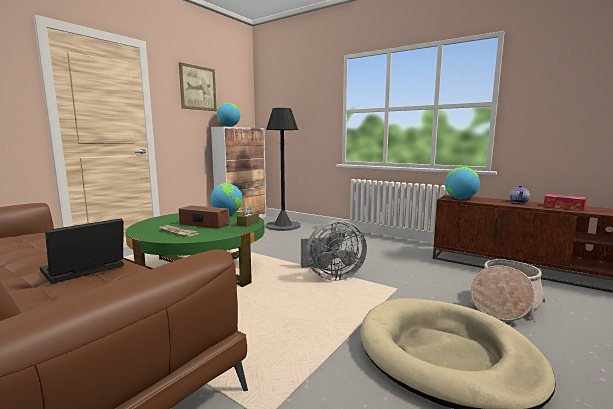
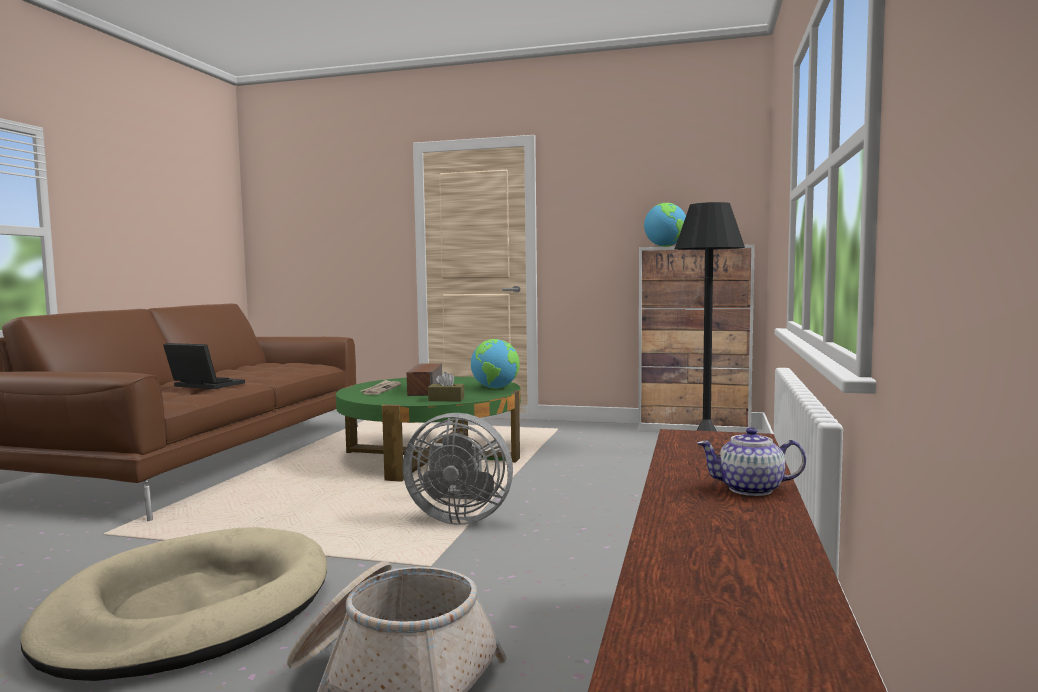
camera: 70 degrees right, 5 degrees down
(198, 88) = (622, 185): picture -> none
(331, 276) = (458, 517): grey fan -> grey fan turned 45 degrees counterclockwise
(460, 199) = (693, 442): globe -> none
(564, 207) = (724, 535): tissue box -> none

